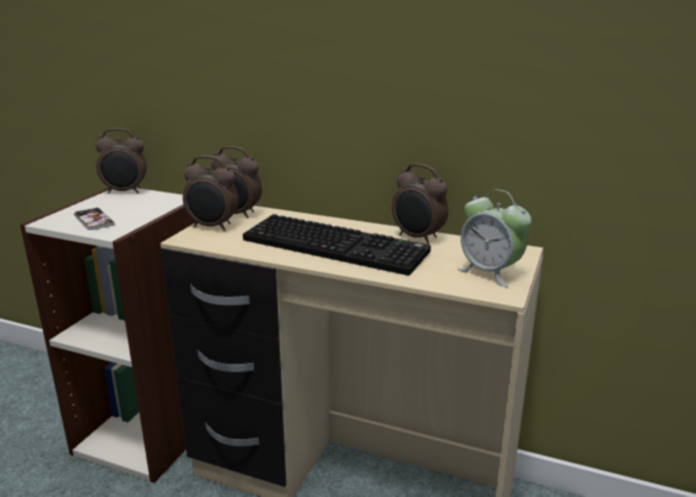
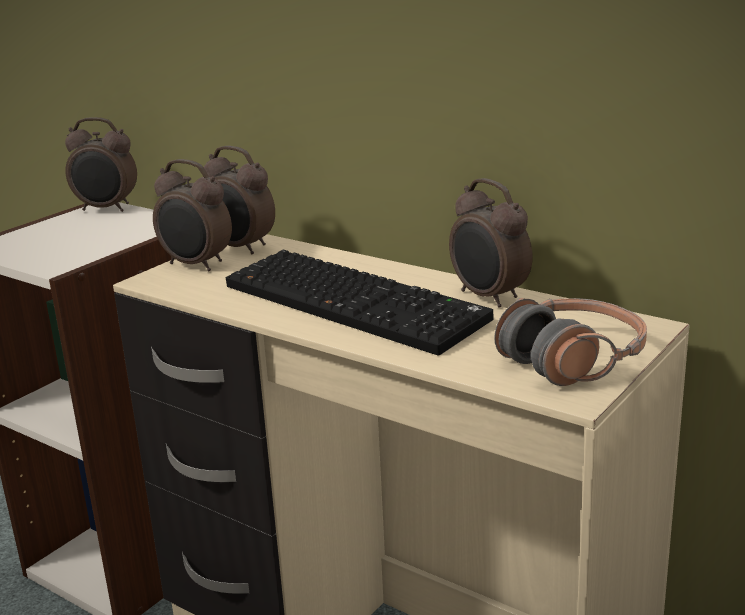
camera: 15 degrees right, 0 degrees up
(94, 220) = (43, 247): phone -> none
(490, 273) = (571, 360): alarm clock -> headphones

